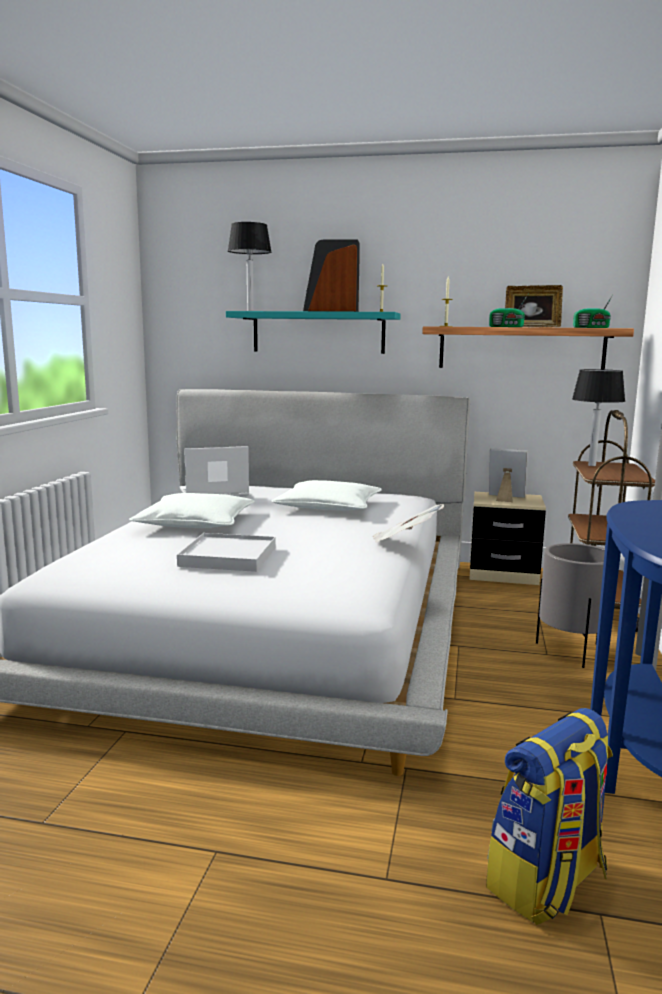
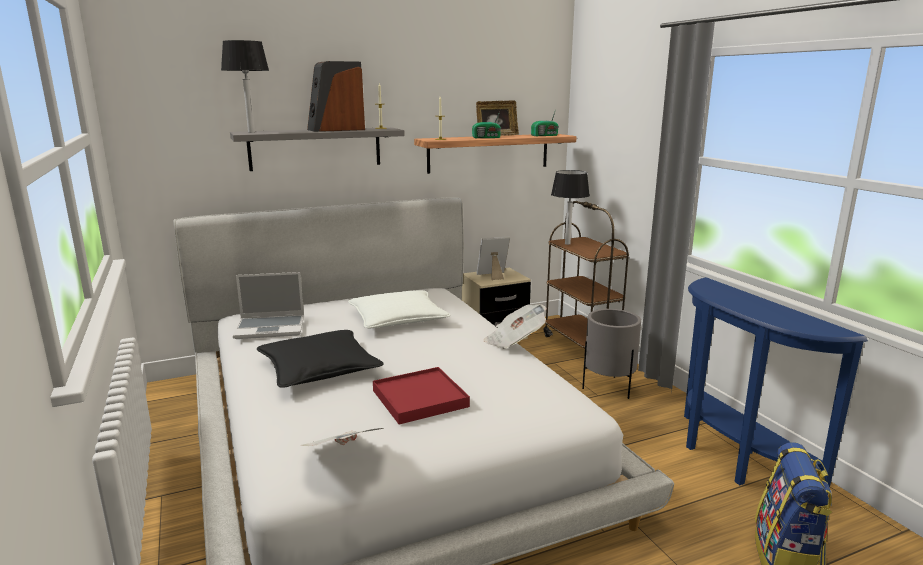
camera: 35 degrees left, 5 degrees up
(101, 573) = (343, 456): none -> newspaper
(195, 522) = (319, 367): white pillow -> black pillow
(213, 493) = (271, 328): laptop -> laptop turned 135 degrees counterclockwise
(228, 557) = (420, 398): white tray -> red tray
(318, 332) = (315, 148): turquoise shelf -> grey shelf

